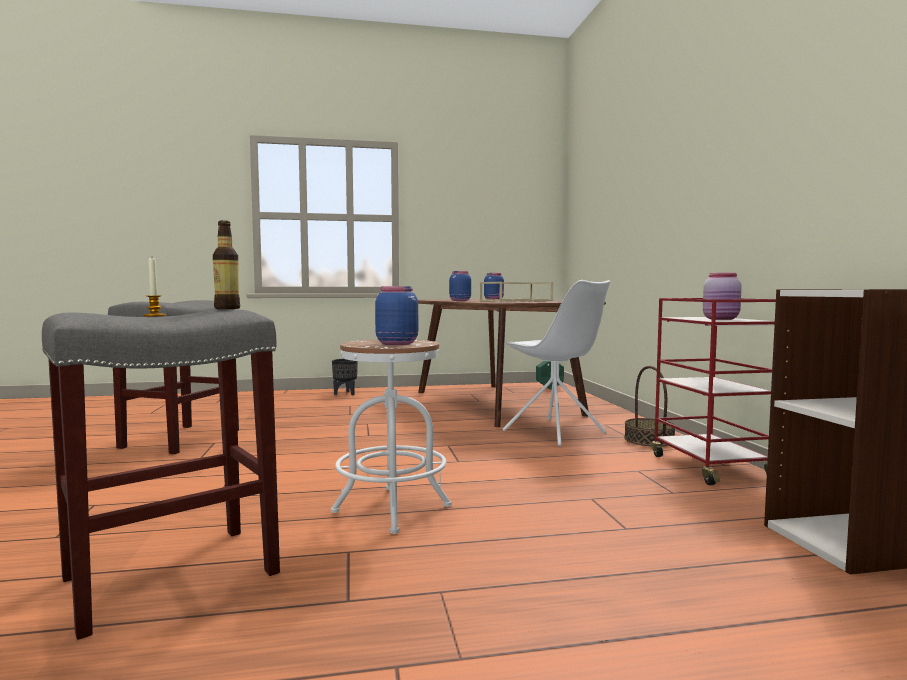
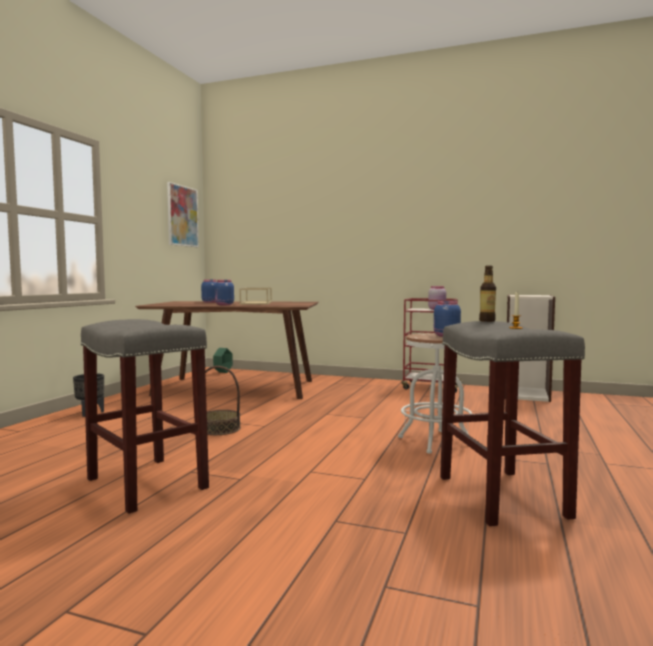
camera: 60 degrees left, 0 degrees up
(522, 202) = (182, 216): none -> picture
(555, 432) = (336, 392): white chair -> none
(649, 440) = (377, 384): basket -> basket (219, 429)

